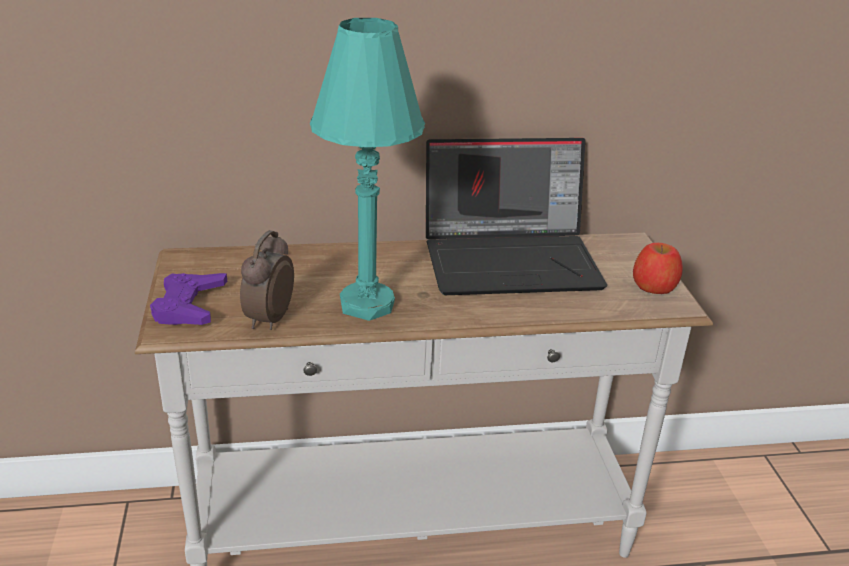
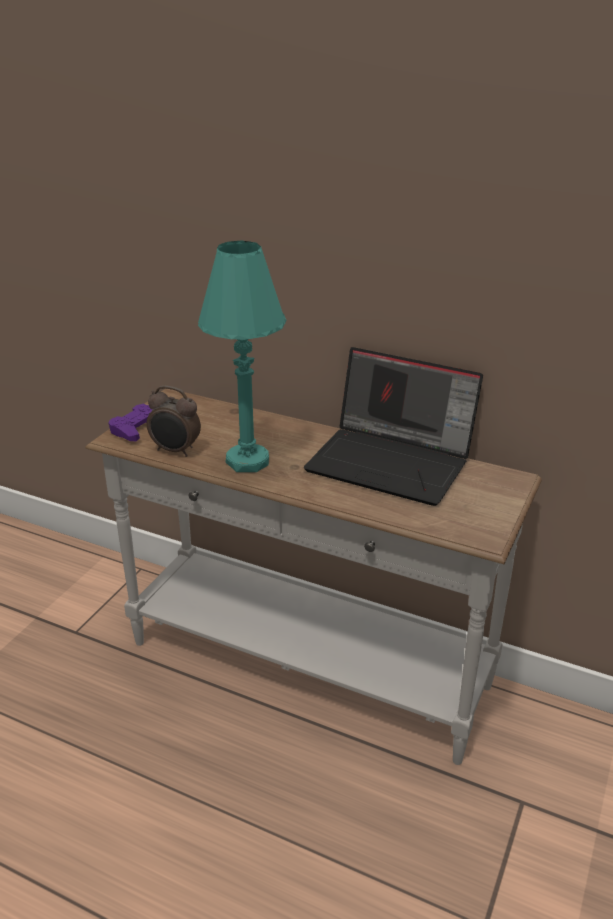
camera: 35 degrees right, 0 degrees up
(268, 319) = (175, 451): alarm clock -> alarm clock turned 120 degrees counterclockwise
(654, 285) = (486, 517): apple -> none

